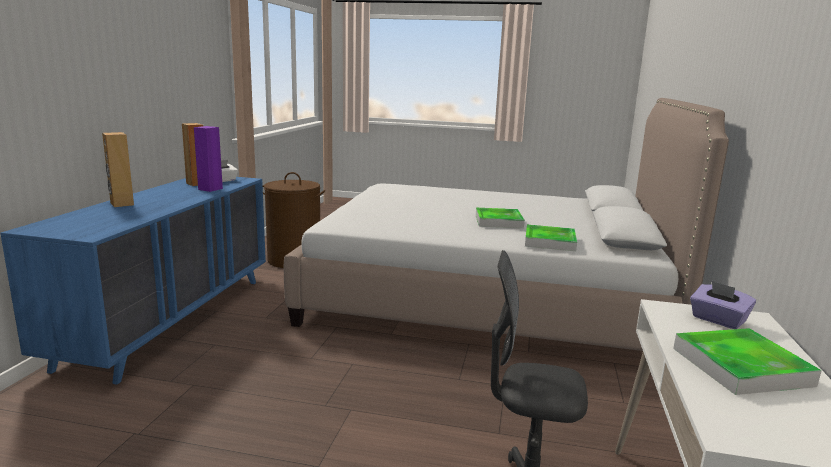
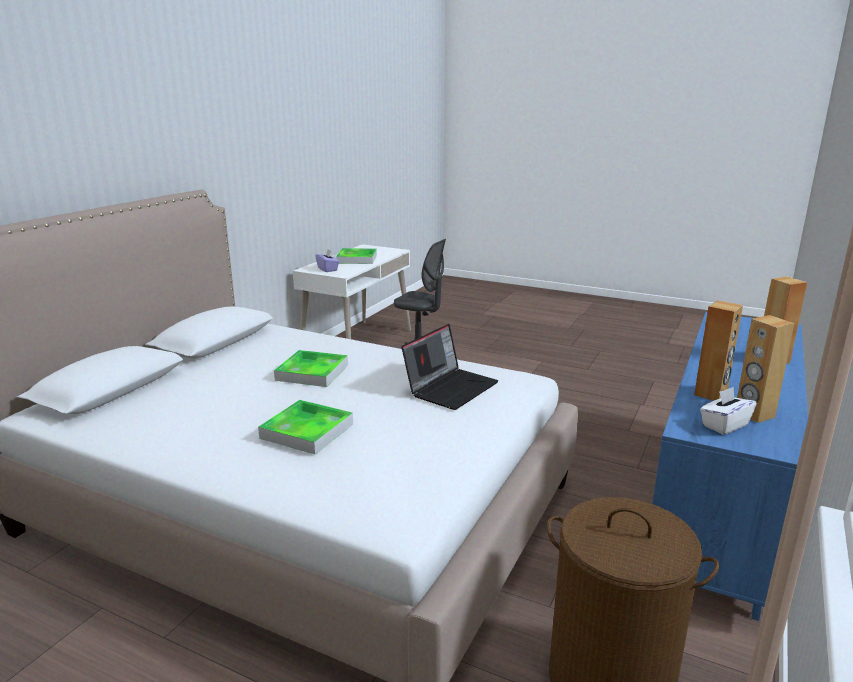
camera: 165 degrees left, 5 degrees up
(210, 189) = (711, 394): purple speaker -> brown speaker
(387, 217) = (451, 388): none -> laptop
(550, 241) = (302, 340): tray -> tray (307, 431)

